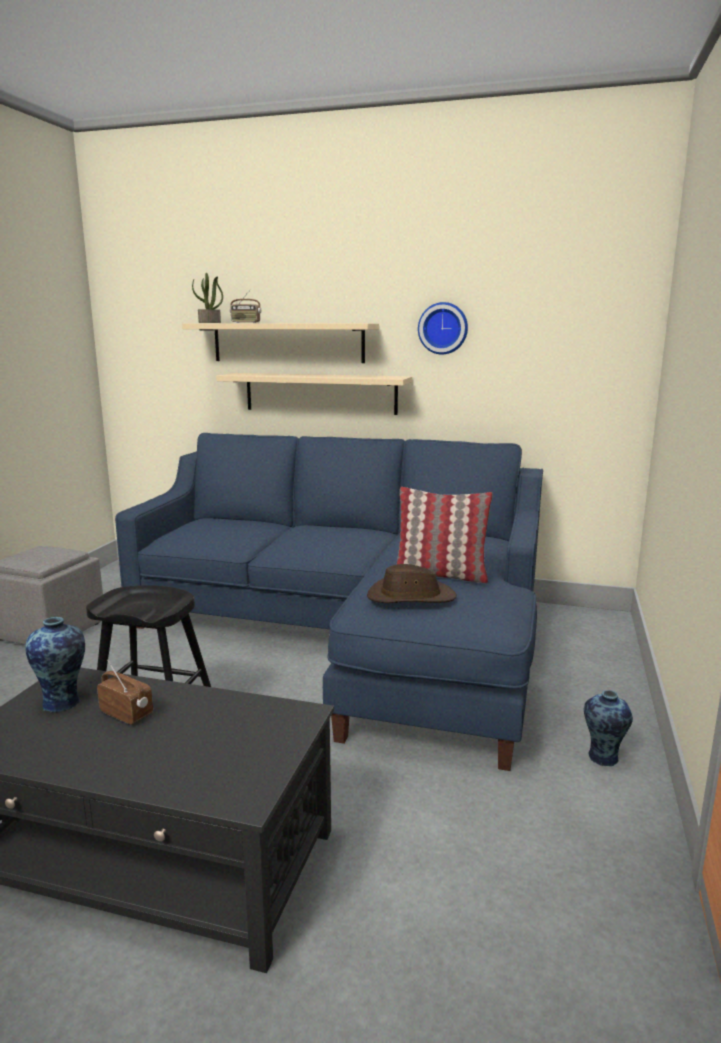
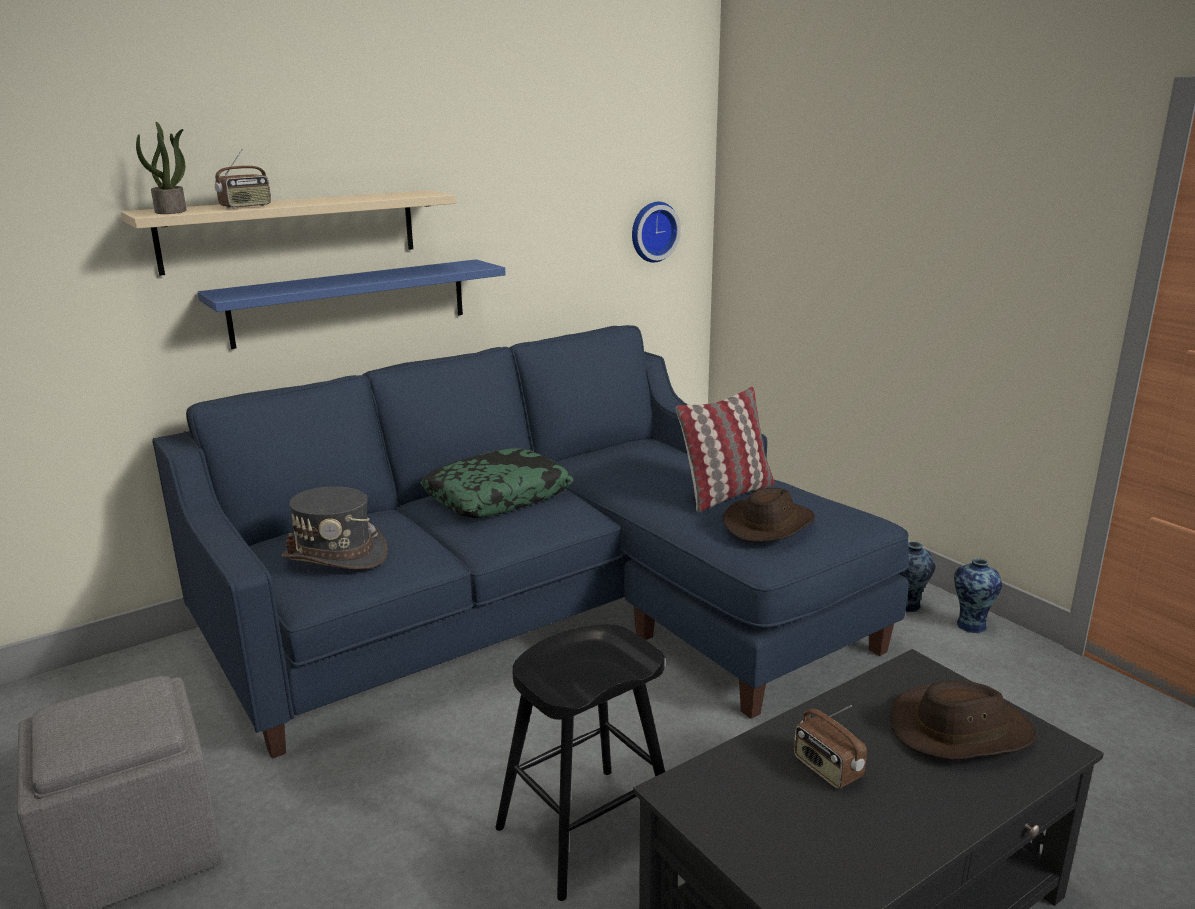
camera: 50 degrees left, 5 degrees up
(63, 702) = (754, 809): vase -> vase (971, 625)
(127, 713) = (826, 769): radio -> radio turned 105 degrees counterclockwise
(204, 530) = (336, 556): none -> grey hat
(227, 751) = (960, 731): none -> brown hat
(320, 393) = (351, 302): beige shelf -> blue shelf
(332, 534) = (498, 496): none -> pillow
(443, 328) = (509, 191): wall clock -> wall clock (652, 231)

